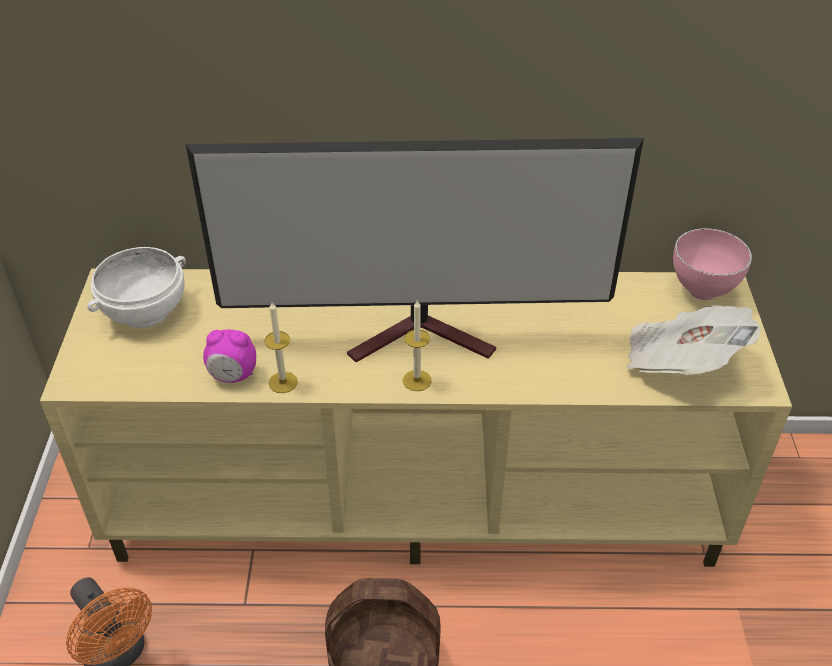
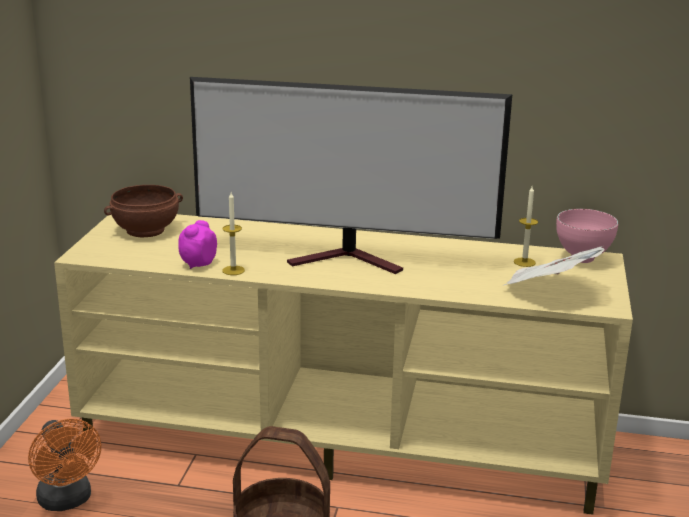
camera: 10 degrees right, 20 degrees down
(145, 312) = (146, 230): white bowl -> brown bowl
(233, 376) = (198, 264): alarm clock -> alarm clock turned 105 degrees clockwise
(417, 380) = (335, 279): candle -> candle (524, 262)

